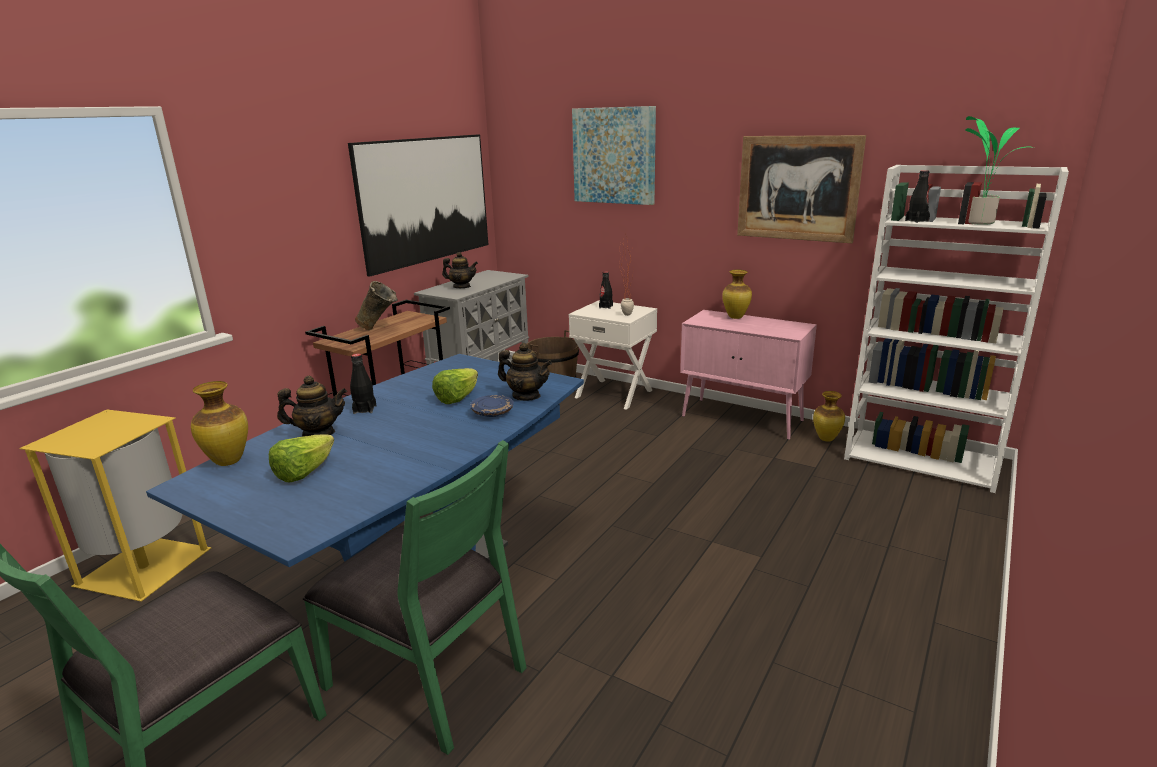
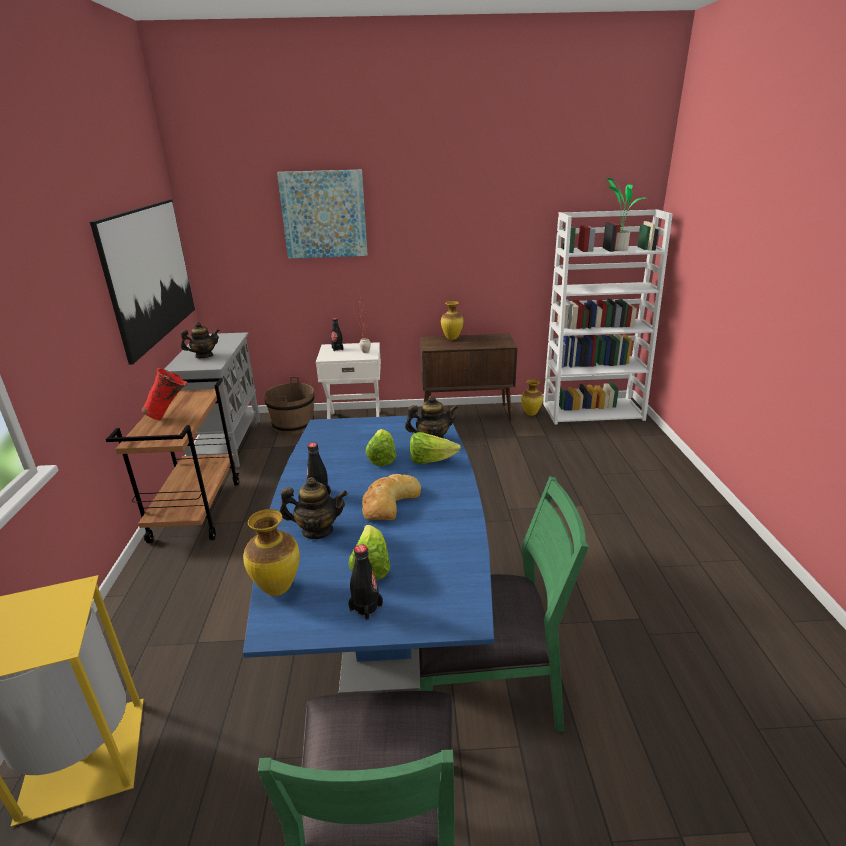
camera: 35 degrees left, 5 degrees up
(318, 434) = (317, 530): teapot -> teapot turned 45 degrees clockwise
(380, 329) = (171, 416): beige vase -> red vase
(401, 432) = (388, 502): none -> bread
(492, 412) = (430, 461): blue plate -> lettuce
(743, 419) = (467, 414): pink cabinet -> brown cabinet
(797, 188) = (487, 233): picture -> none
(916, 221) = (584, 251): black bottle -> black bottle (366, 607)

